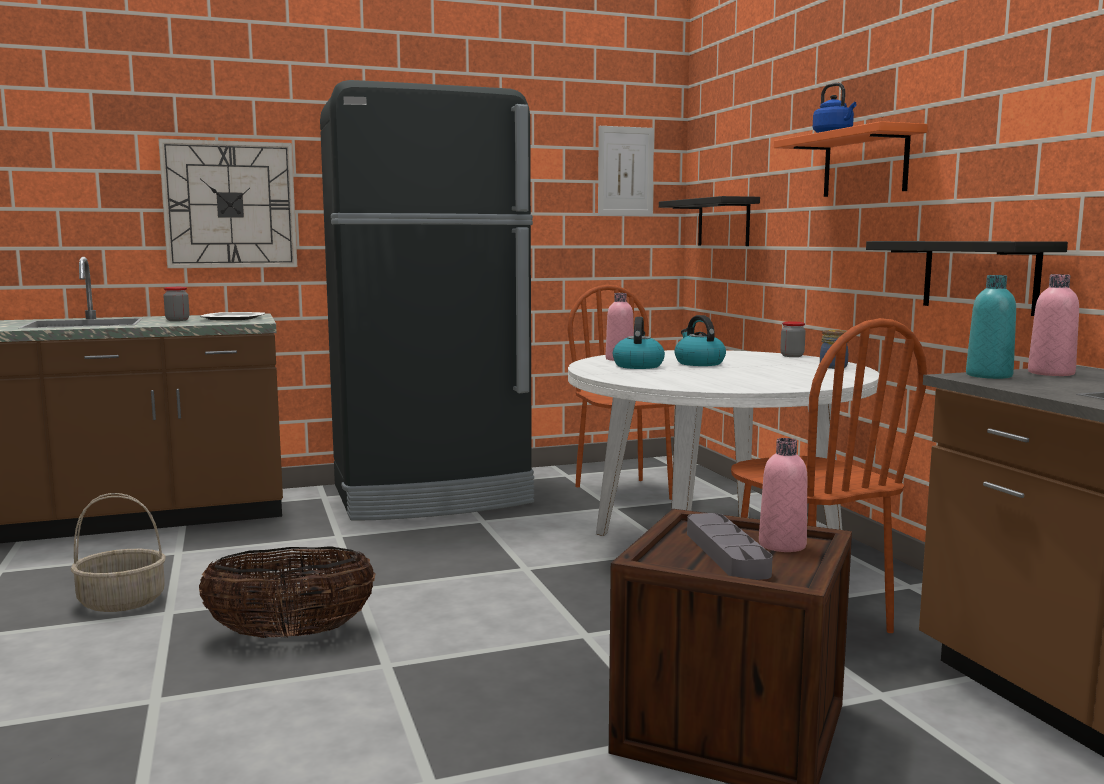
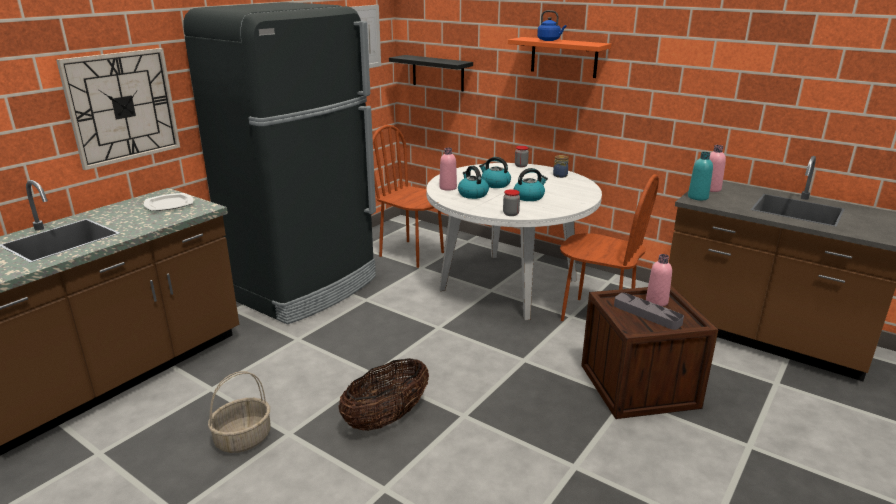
camera: 35 degrees left, 15 degrees up
(177, 320) = (133, 217): jar -> jar (510, 214)
(719, 375) = (529, 197): none -> kettle
(979, 276) = (644, 129): black shelf -> none

